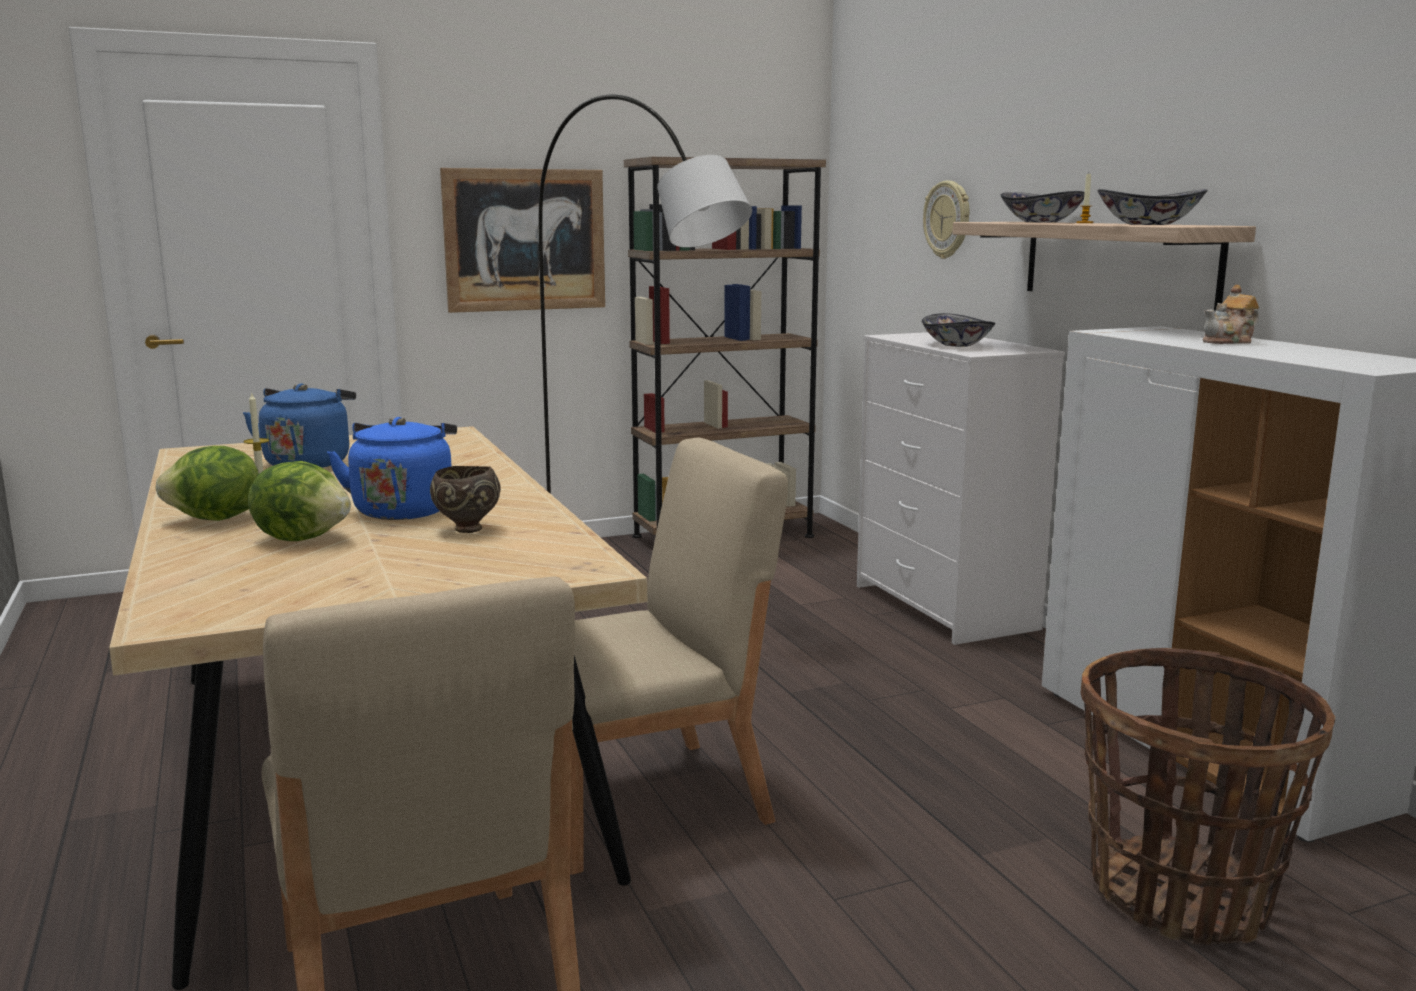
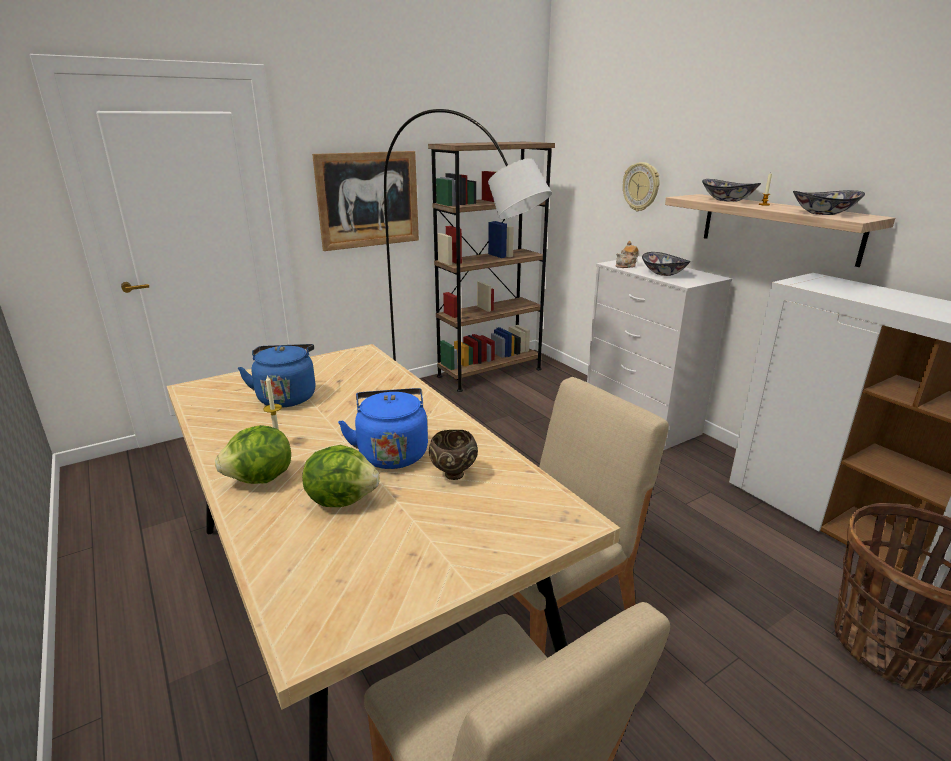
camera: 10 degrees left, 10 degrees up
(1229, 342) = (887, 296): teapot -> teapot (626, 266)

